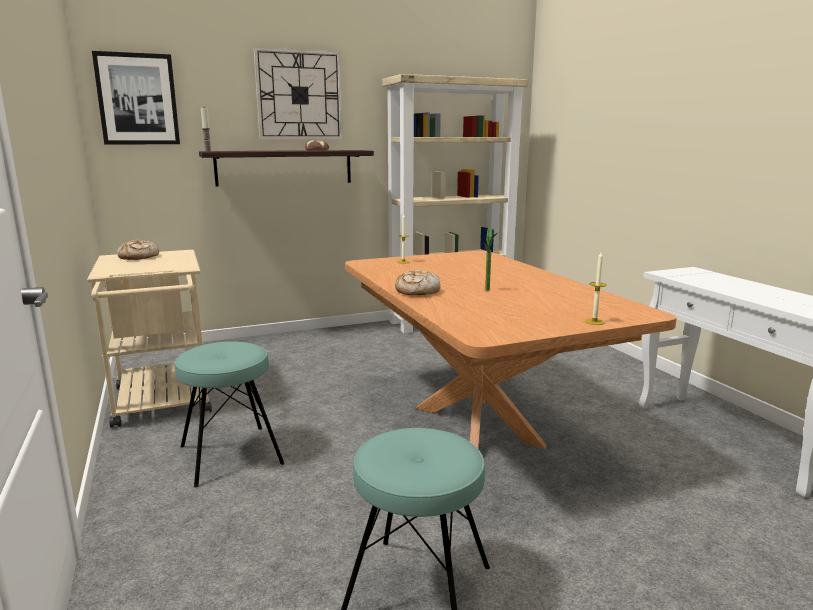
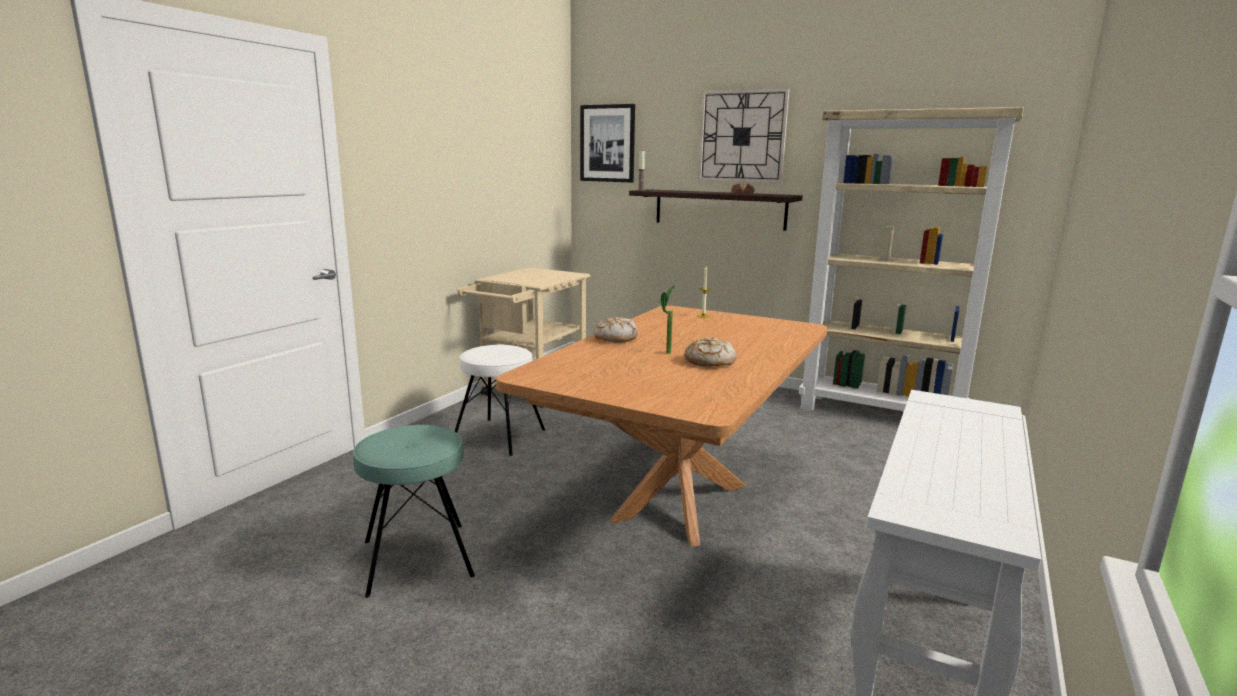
camera: 50 degrees right, 0 degrees up
(138, 257) = (541, 272): bread -> bread (709, 361)
(231, 455) = (499, 436): turquoise stool -> white stool
(594, 322) = (635, 399): candle -> none

